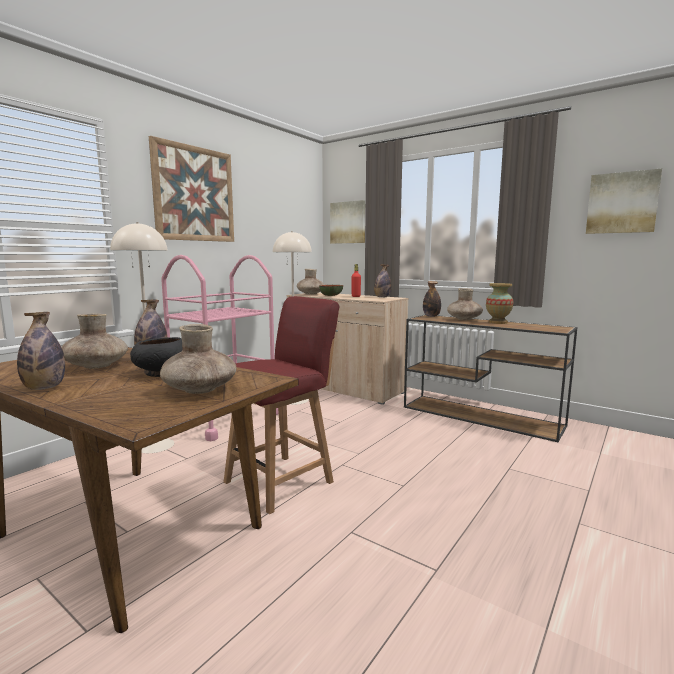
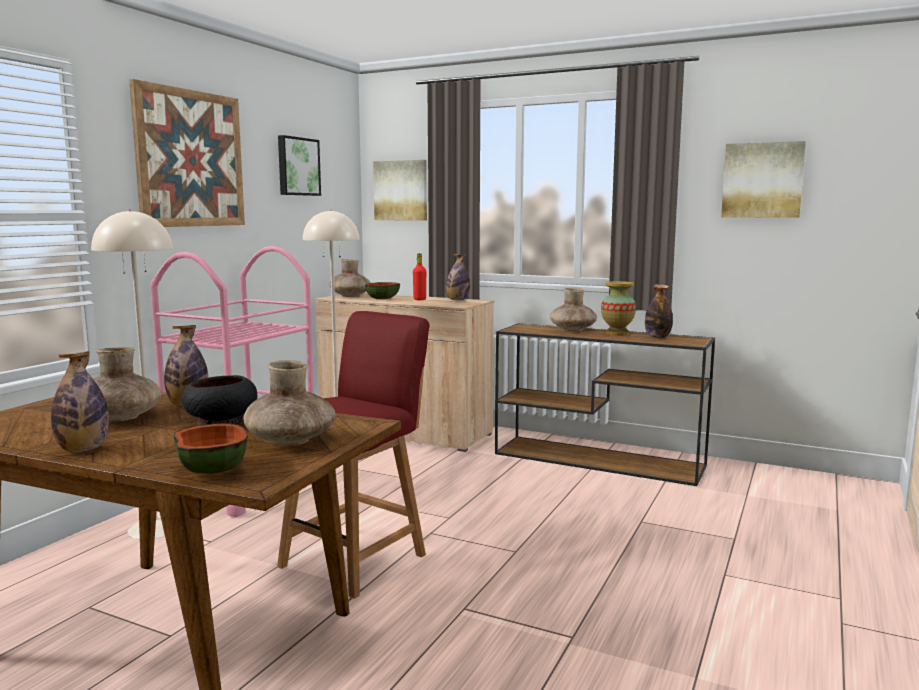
camera: 10 degrees left, 0 degrees up
(117, 410) = (211, 469): none -> bowl
(275, 204) = (297, 166): none -> picture
(431, 316) = (528, 326): bottle -> bottle (657, 337)

